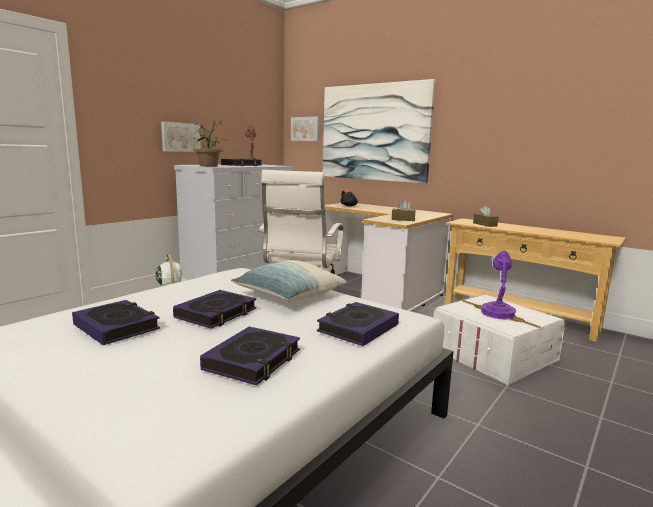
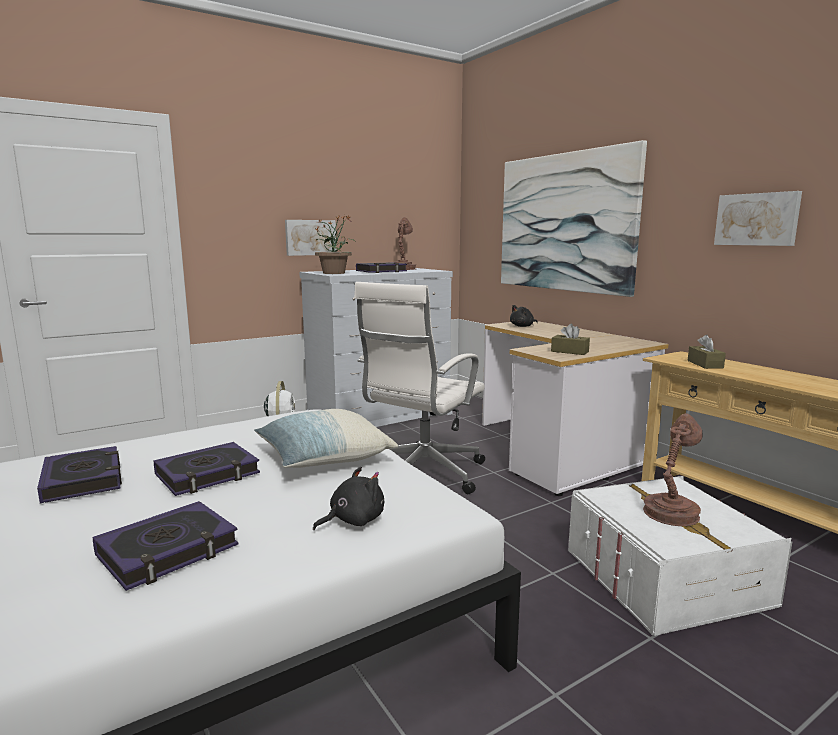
camera: 20 degrees right, 0 degrees up
(306, 129) = (484, 219): picture -> picture (757, 219)
(358, 328) = (353, 520): book -> black plush toy
(497, 312) = (671, 511): purple table lamp -> brown table lamp

